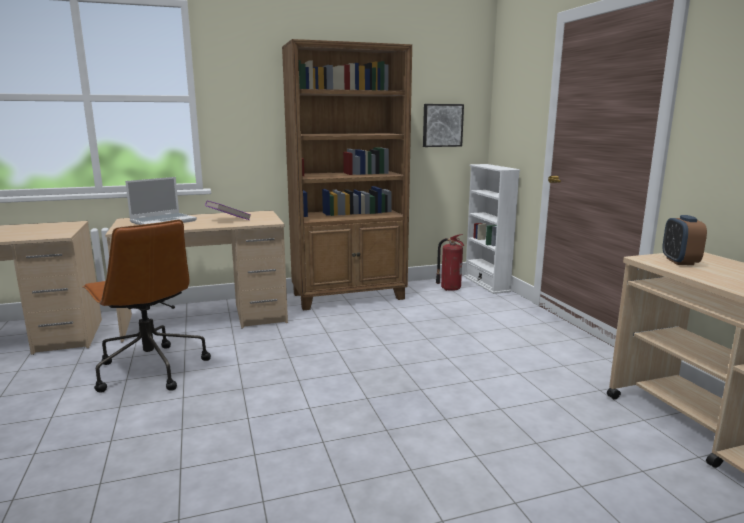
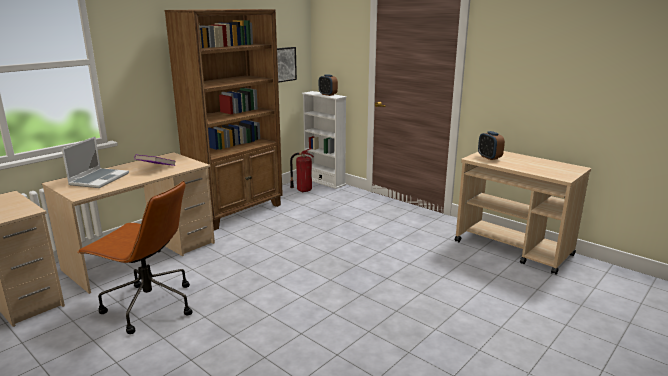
camera: 30 degrees left, 5 degrees up
(497, 167) = (327, 94): none -> alarm clock

